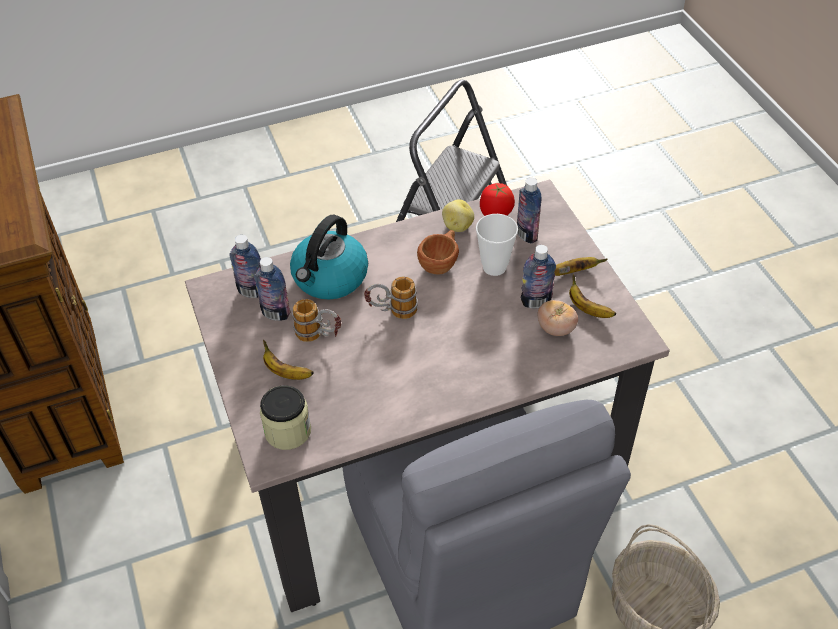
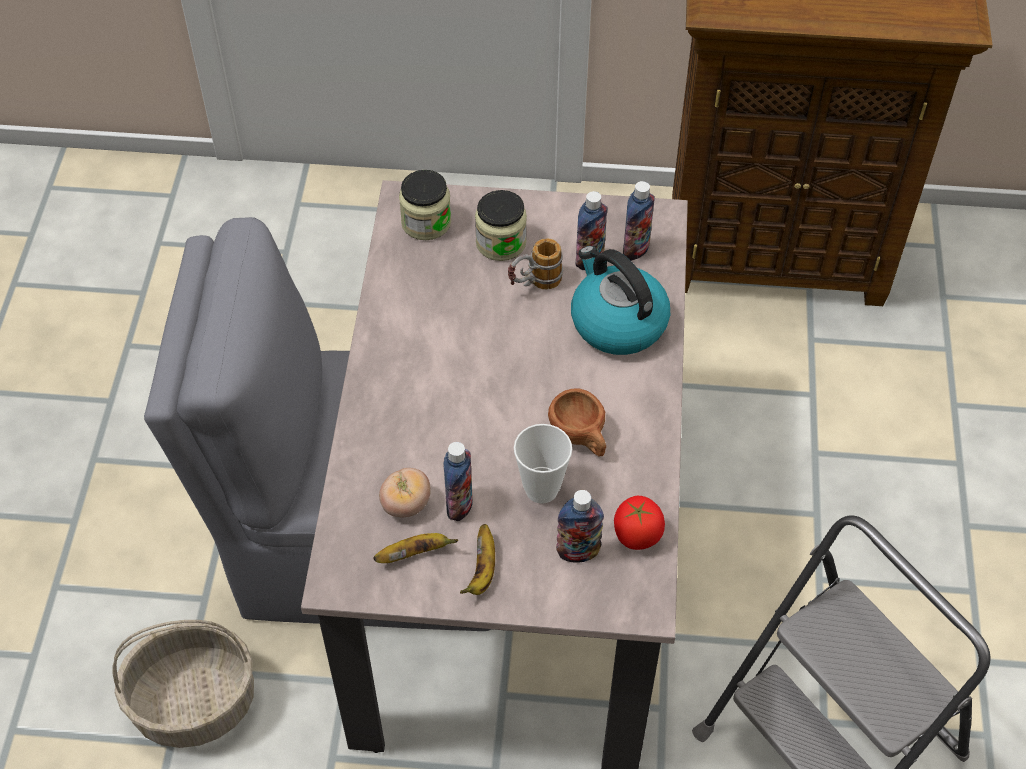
camera: 115 degrees right, 5 degrees up
(286, 372) = (501, 243): banana -> jar
(391, 312) = (529, 359): mug -> none
(457, 226) = (637, 482): potato -> none

